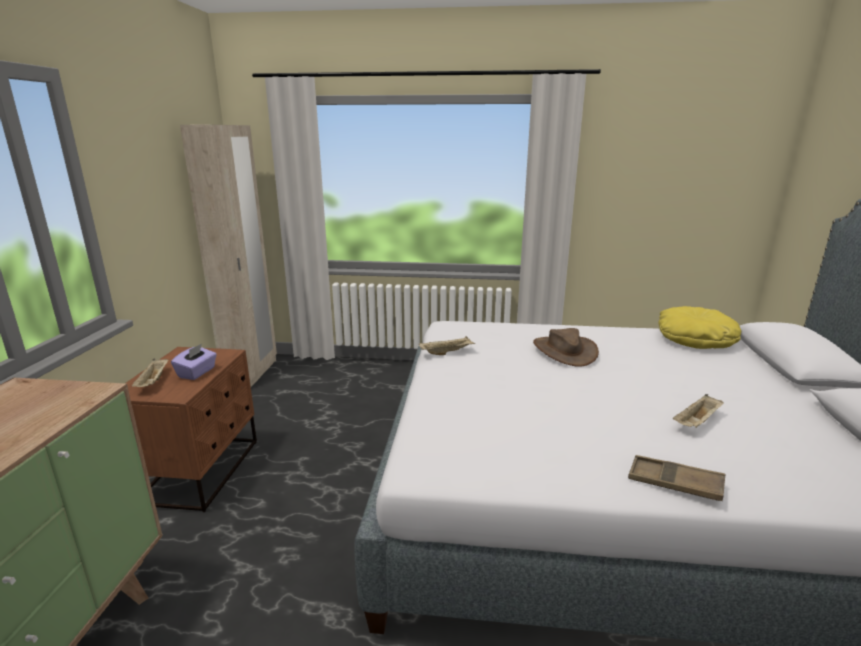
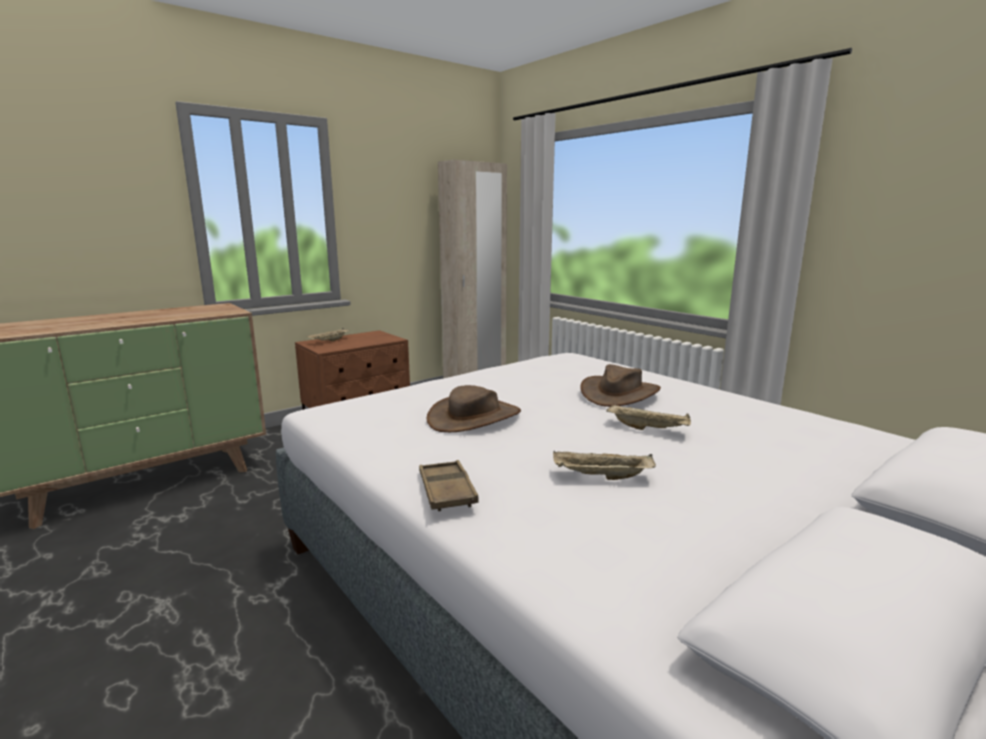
camera: 45 degrees right, 5 degrees down
(197, 373) = (357, 343): purple tissue box -> none
(447, 352) = (512, 368): beige tray -> beige tray (649, 429)
(539, 413) = (474, 417): none -> brown hat
(696, 339) = (845, 435): yellow pillow -> none

